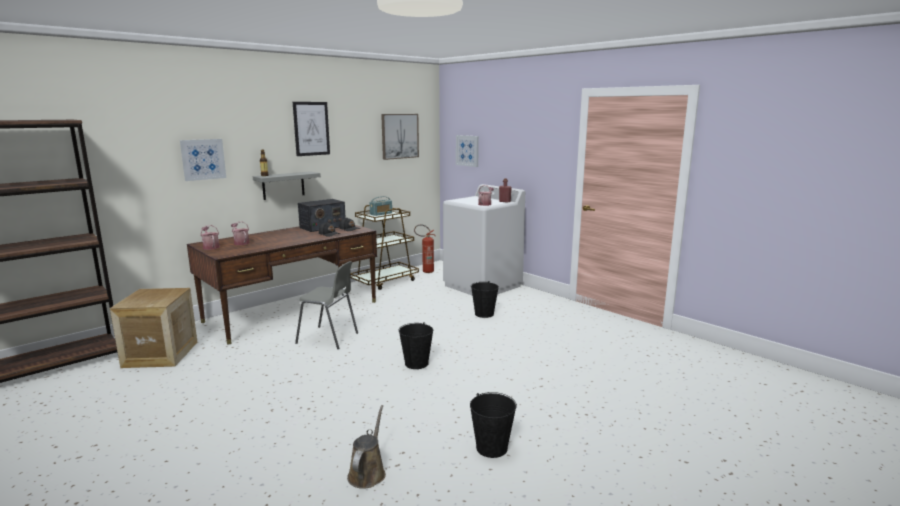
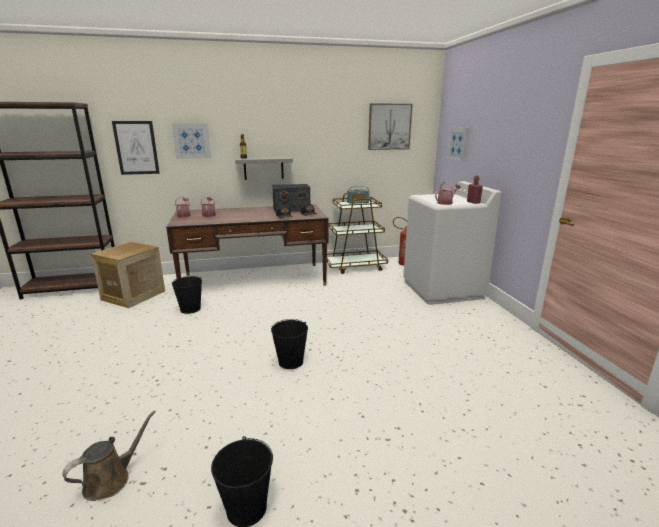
camera: 30 degrees right, 5 degrees up
(311, 128) = (293, 116): picture -> picture (136, 148)
(329, 338) = (251, 312): grey chair -> none
(484, 314) = (413, 322): black bucket -> black bucket (190, 309)

